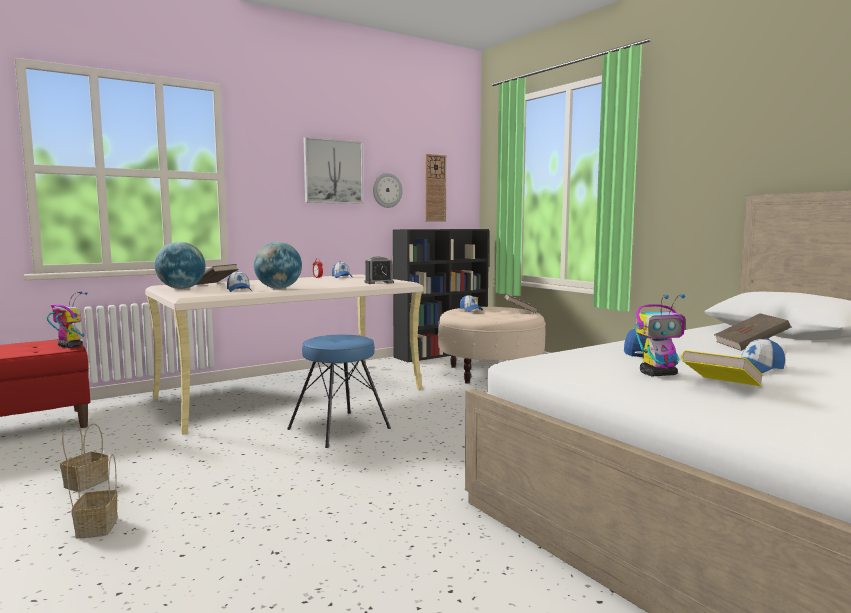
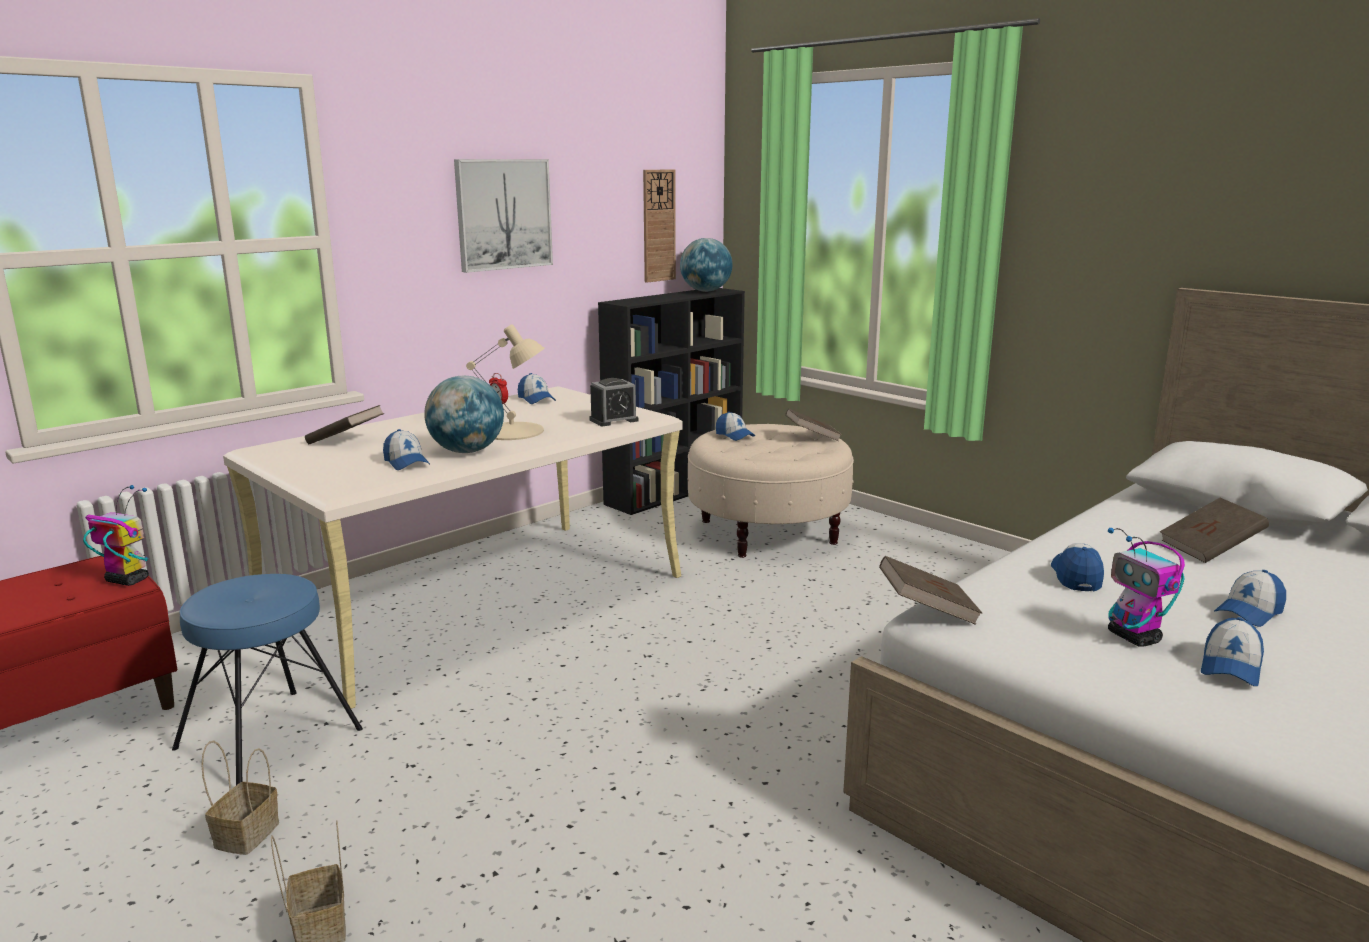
camera: 10 degrees left, 10 degrees up
(181, 288) = (301, 461): globe -> globe (706, 291)
(314, 284) = (513, 431): none -> beige table lamp
(340, 429) = (594, 675): blue stool -> blue stool (270, 739)
(387, 190) = (587, 237): wall clock -> none
(520, 359) = (927, 611): none -> brown book
(658, 374) = (1134, 638): toy robot -> toy robot turned 90 degrees clockwise
(721, 387) = (1230, 667): yellow book -> cap

